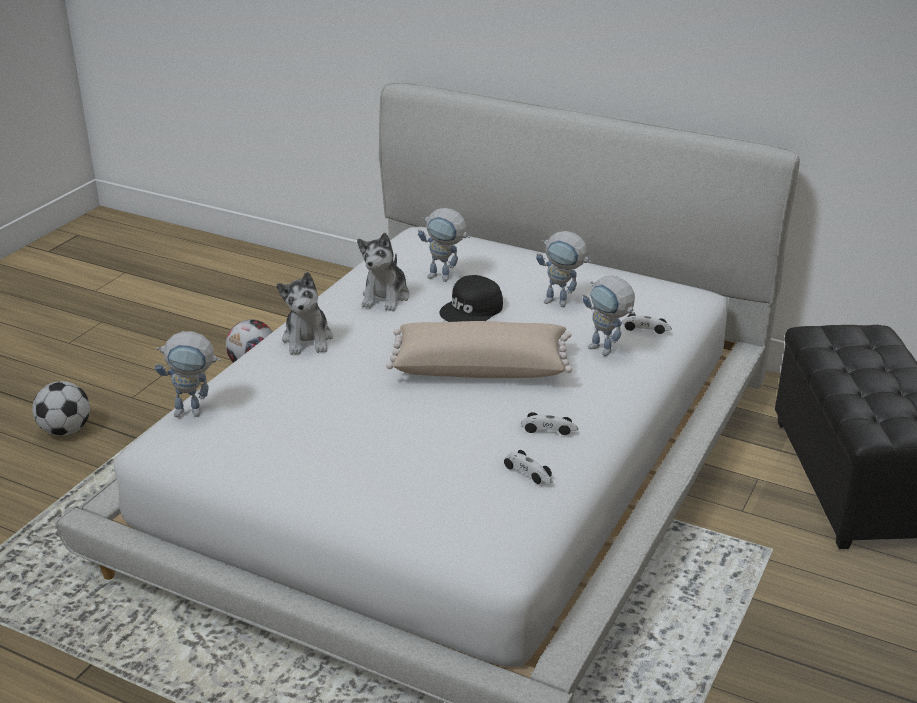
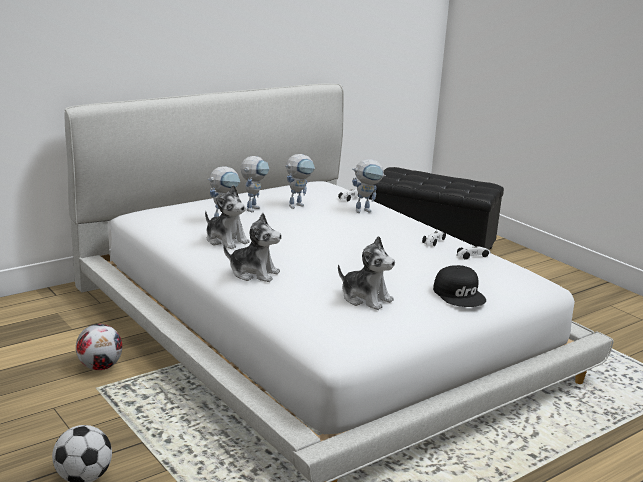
camera: 65 degrees left, 10 degrees down
(195, 411) = (313, 327): toy robot -> toy robot (253, 208)
(297, 424) = (365, 298): none -> plush toy
(472, 309) = (277, 224): black cap -> black cap (460, 294)
(480, 367) = (351, 239): beige pillow -> none

